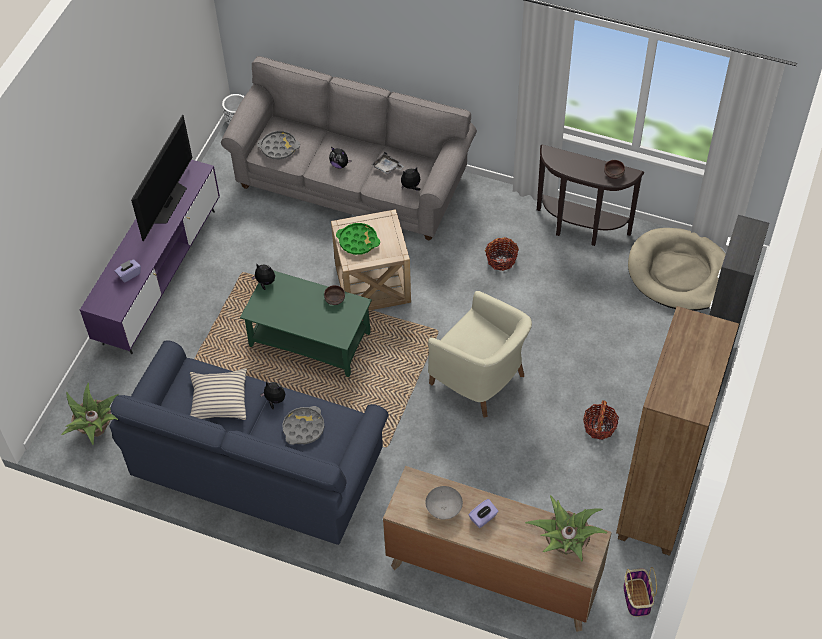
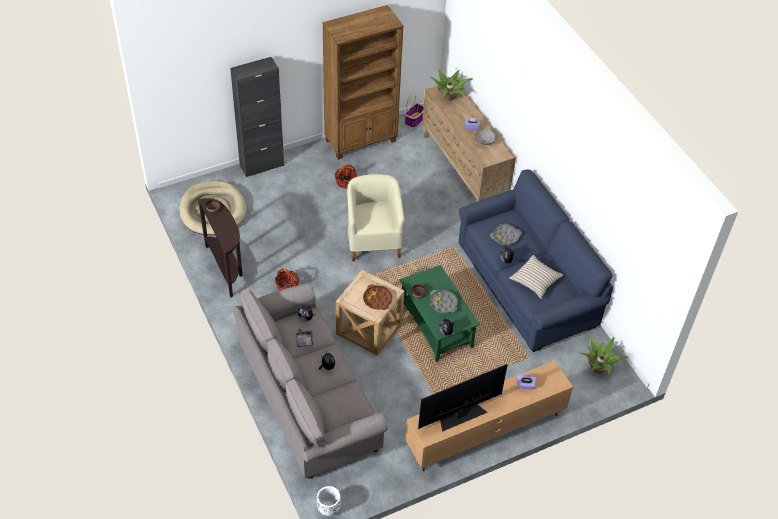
camera: 140 degrees left, 5 degrees down
(160, 276) = (485, 431): purple tv stand -> brown tv stand
(279, 147) = (350, 406): grey tray -> grey tray (443, 303)
(358, 241) = (377, 299): green tray -> brown tray

